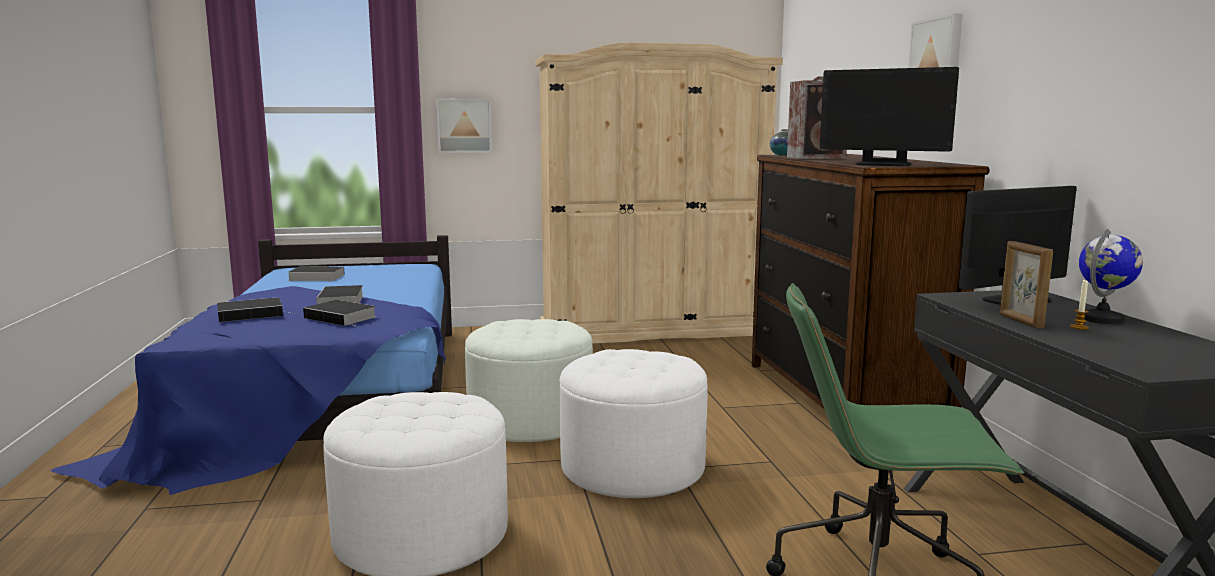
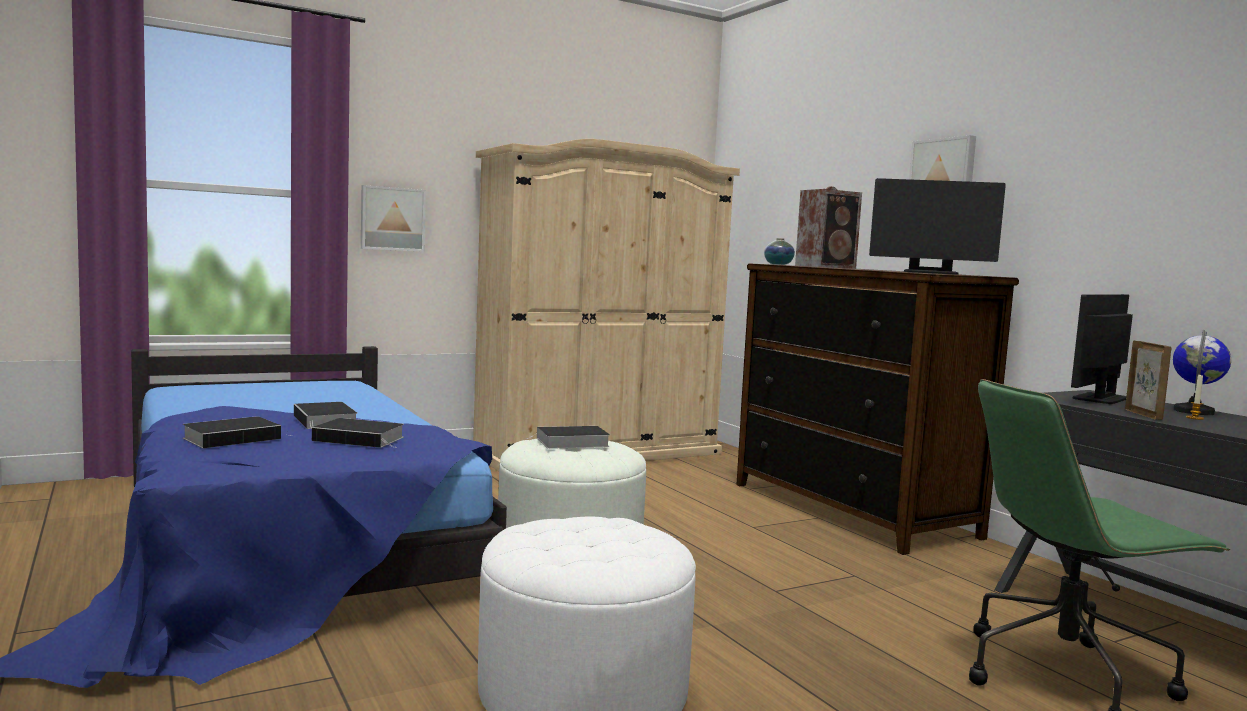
camera: 20 degrees left, 5 degrees down
(314, 277) = (234, 396): book -> book (570, 442)
(632, 468) = (732, 594): white ottoman -> none
(1020, 321) = (1143, 414): picture frame -> picture frame turned 150 degrees counterclockwise

